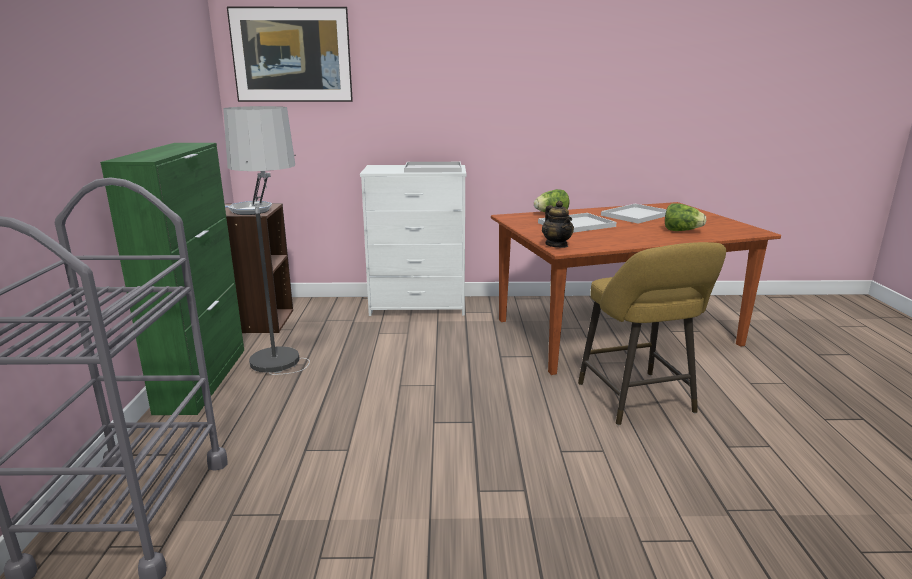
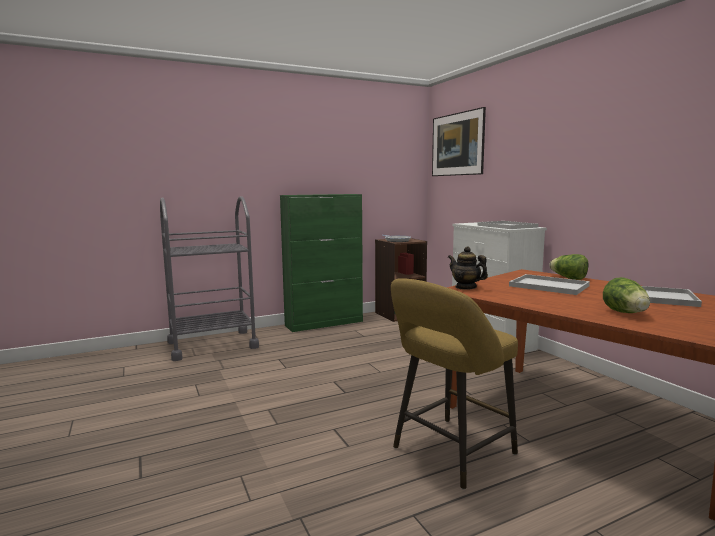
camera: 65 degrees right, 10 degrees down
(283, 380) = (341, 337): floor lamp -> none
(556, 245) = (466, 287): teapot -> teapot turned 90 degrees clockwise

